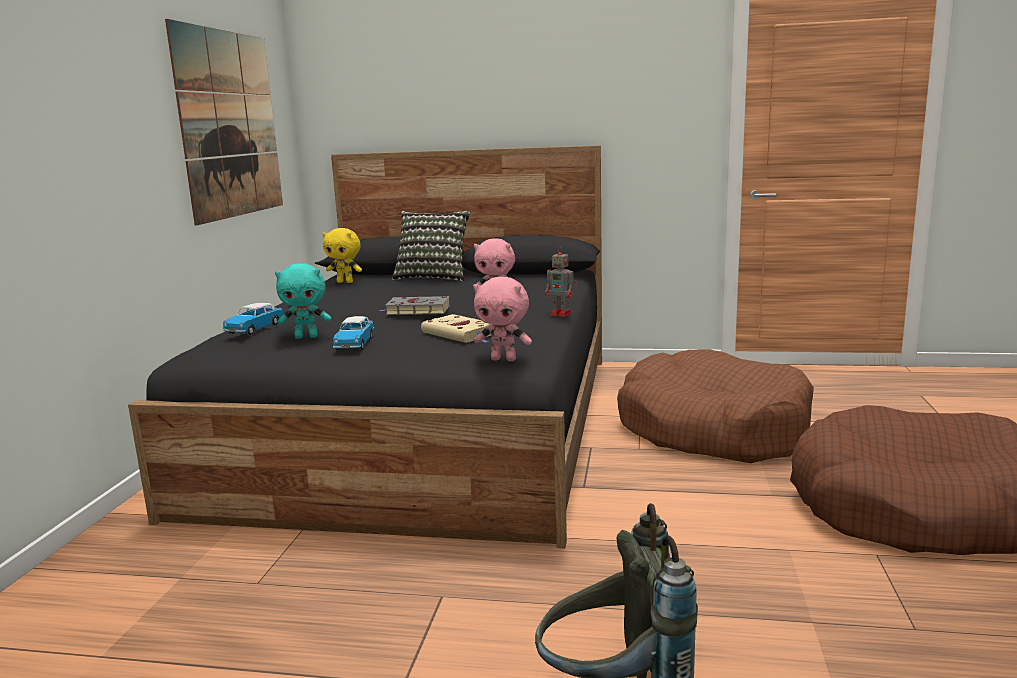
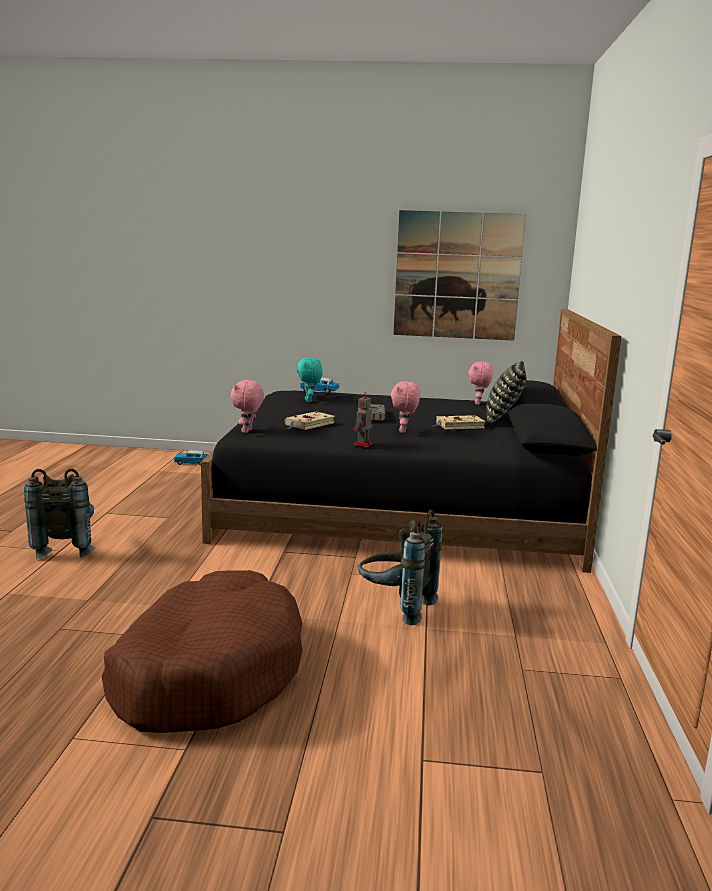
camera: 85 degrees right, 0 degrees up
(345, 282) = (478, 403): yellow plush toy -> pink plush toy
(354, 344) = (292, 408): toy car -> toy car (192, 463)
(462, 288) = (458, 426): none -> beige book
(712, 429) = (396, 607): brown dog bed -> grey backpack

